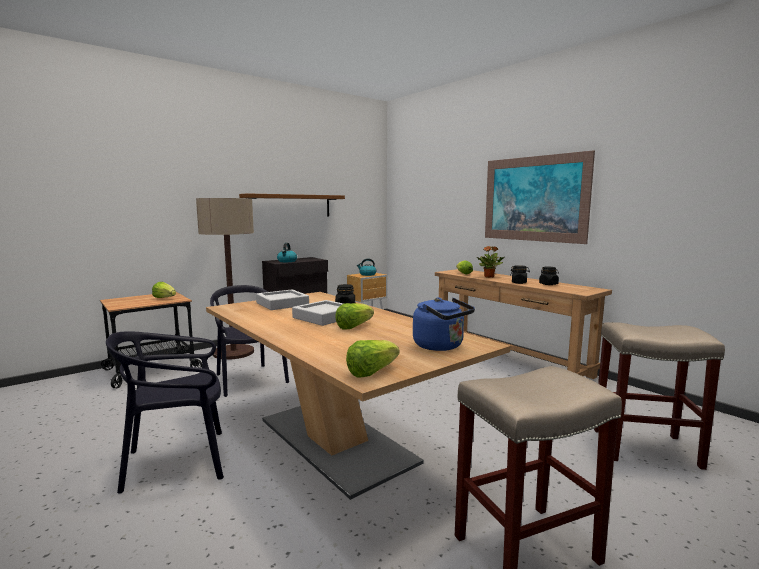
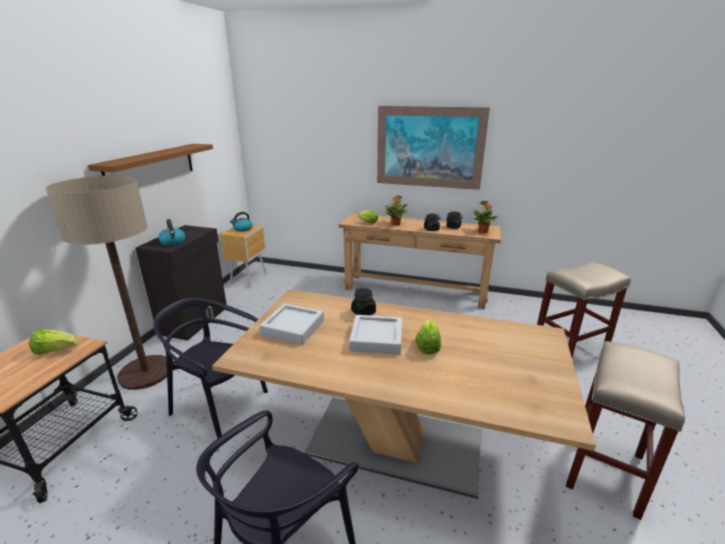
camera: 35 degrees left, 15 degrees up
(371, 372) = (554, 412): lettuce -> none
(441, 346) = (532, 349): blue kettle -> none
(577, 290) = (482, 232): none -> potted plant

